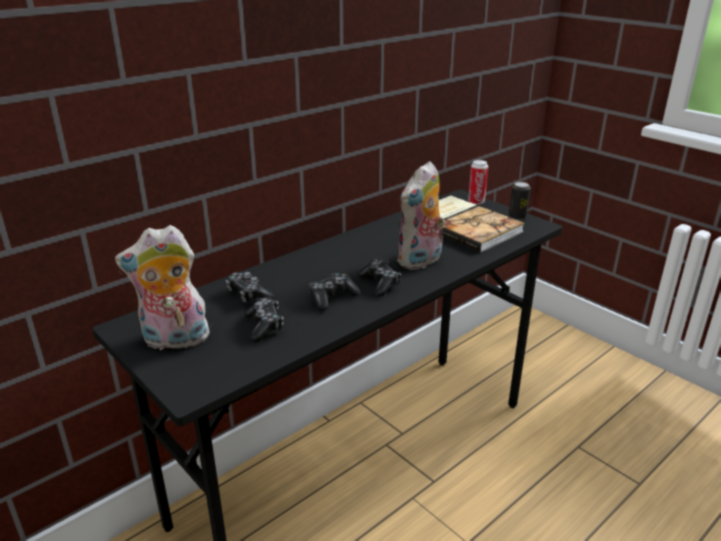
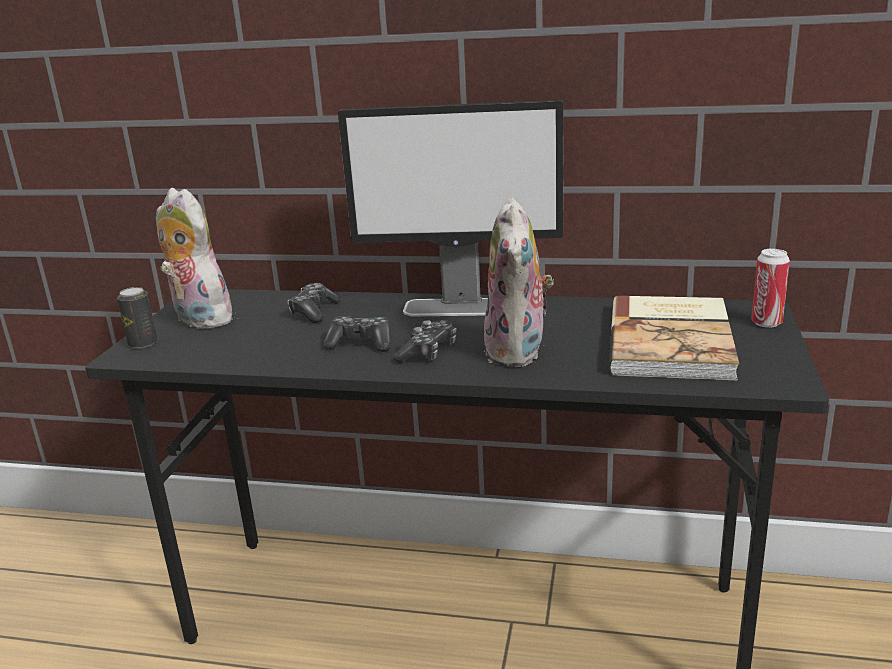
camera: 55 degrees right, 5 degrees down
(264, 326) = (265, 339): game controller -> none
(331, 252) = (460, 307): none -> monitor
(420, 261) = (519, 352): plush toy -> plush toy turned 90 degrees counterclockwise
(517, 217) = (780, 361): can -> can (143, 344)

